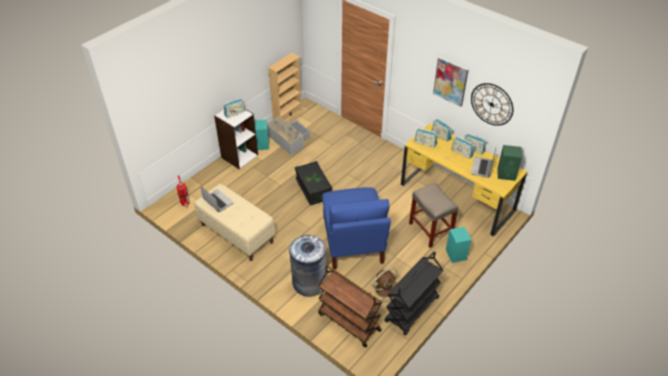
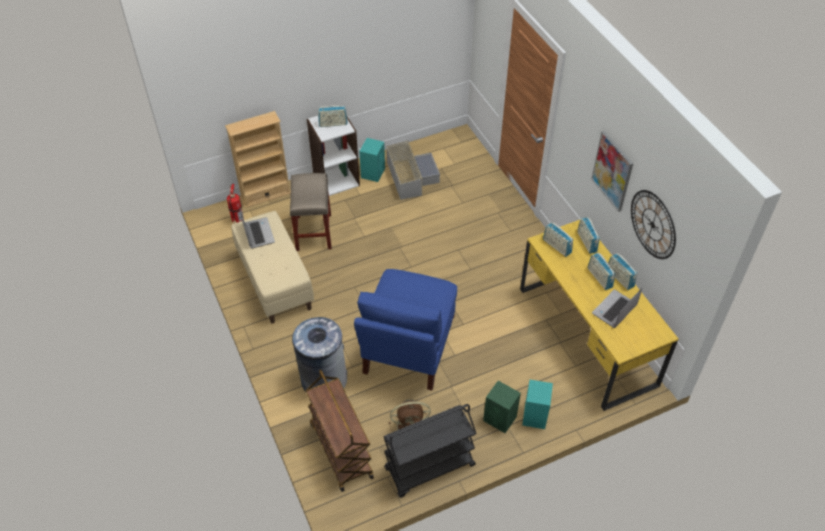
camera: 25 degrees right, 5 degrees up
(287, 116) = (428, 143): beige bookcase -> beige bookcase (265, 195)
(313, 189) = (401, 256): black storage box -> none
(430, 230) = (520, 368): beige stool -> beige stool (313, 231)
(507, 174) = (644, 332): green speaker -> green speaker (500, 419)

